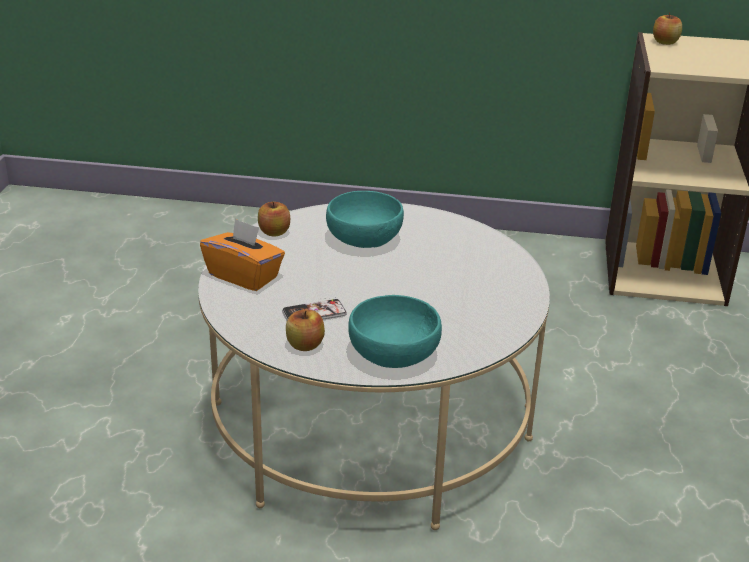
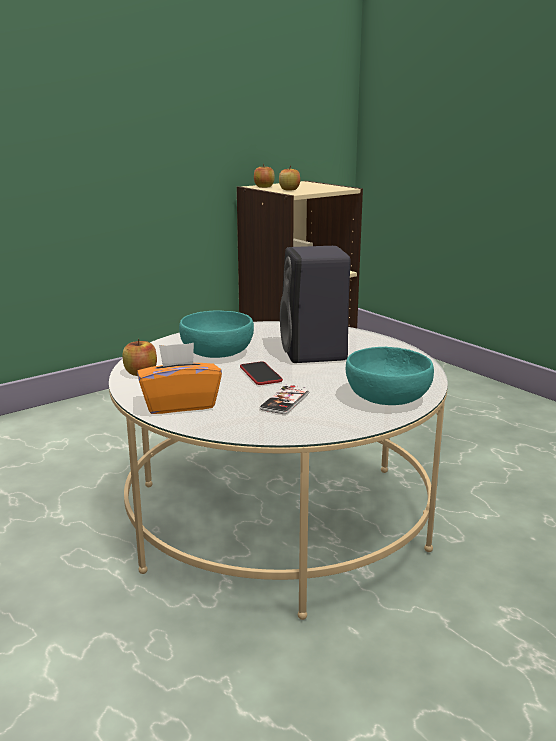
camera: 45 degrees left, 10 degrees down
(305, 345) = (324, 420): apple -> apple (289, 189)
(350, 278) = (260, 374): none -> phone
(437, 279) = (315, 353): none -> black speaker

